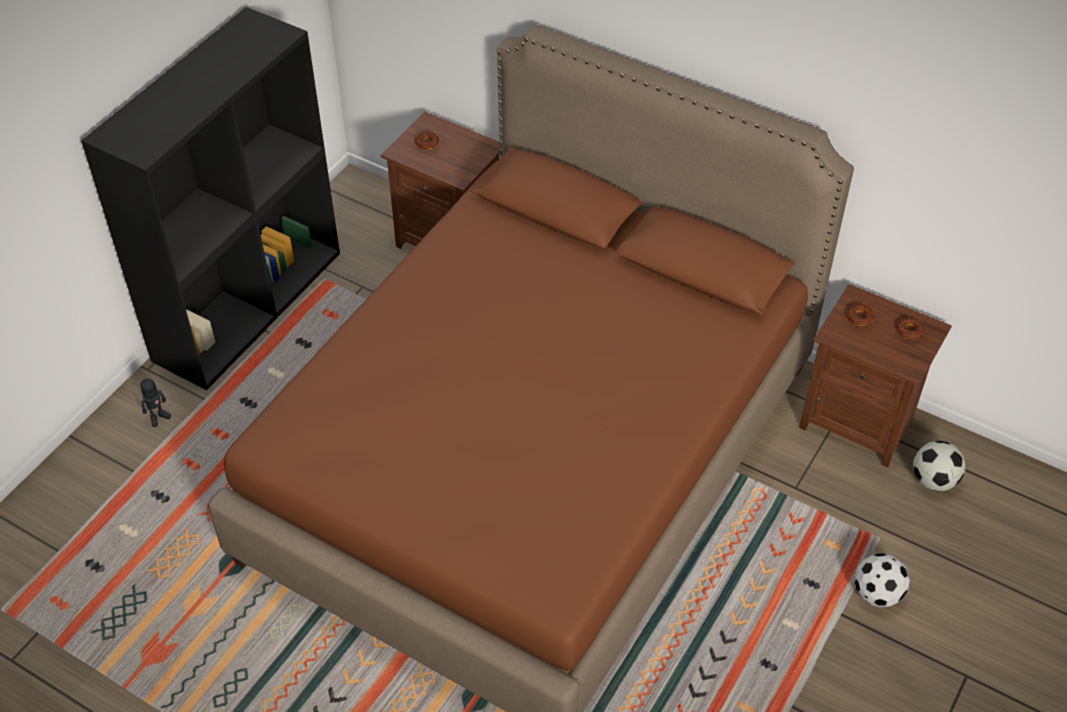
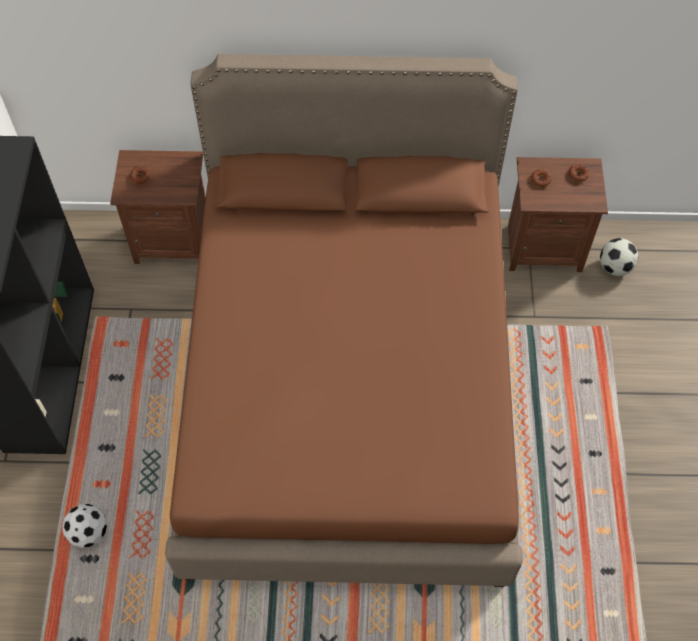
camera: 30 degrees left, 10 degrees up
(158, 417) = (42, 495): toy robot -> none
(877, 593) = (628, 366): football -> football (89, 532)

